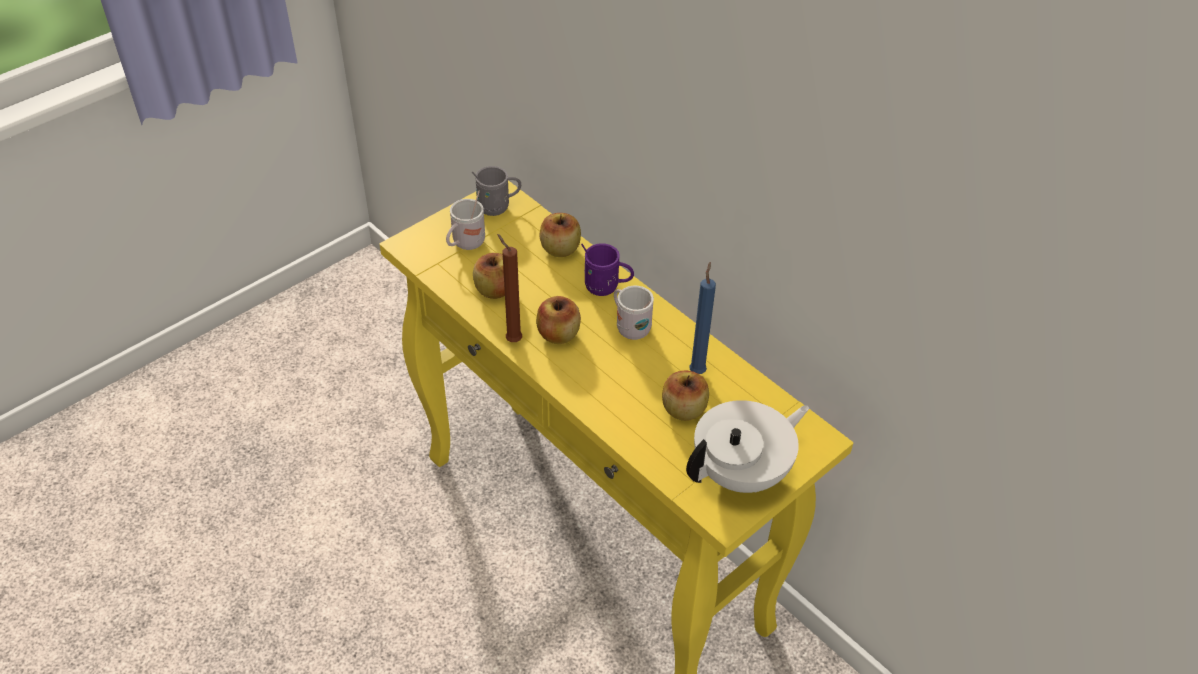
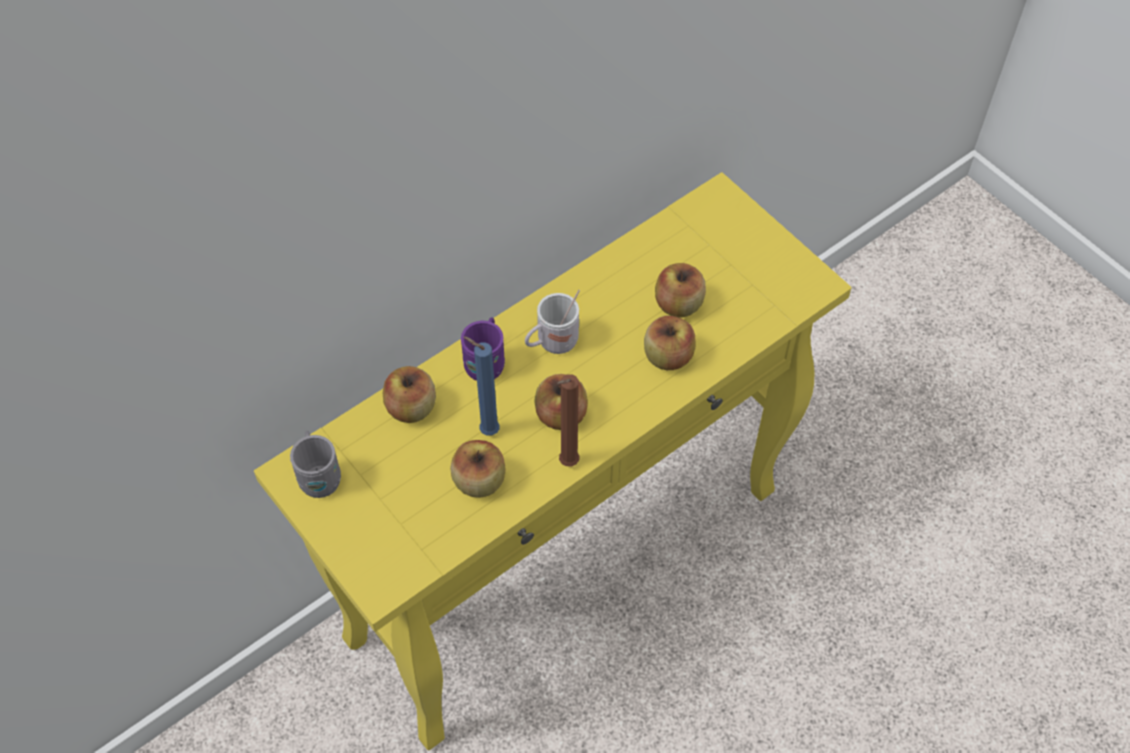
camera: 85 degrees left, 10 degrees up
(465, 244) = (390, 515): white mug -> none
(624, 402) = (668, 356): none -> apple
(697, 370) = (622, 287): blue candle -> blue candle (486, 430)
(742, 473) = (762, 264): white teapot -> none

